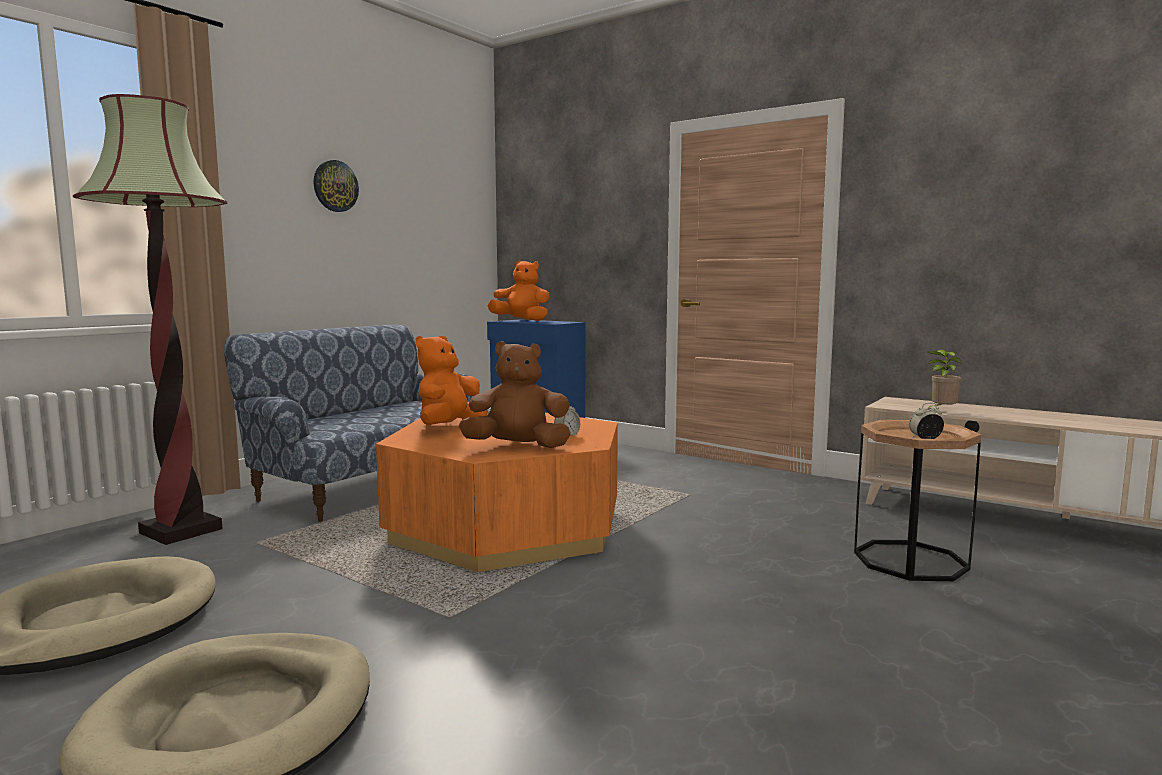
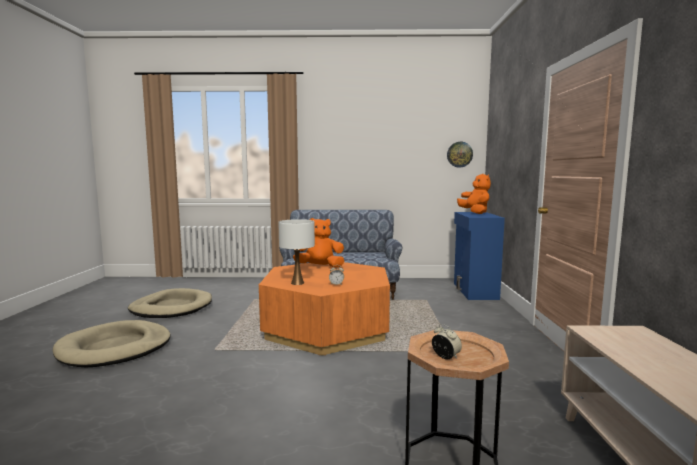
camera: 55 degrees right, 0 degrees up
(181, 531) = (253, 287): floor lamp -> none
(335, 186) = (364, 137): wall clock -> wall clock (459, 154)
(518, 447) = (297, 283): brown plush toy -> white table lamp
(941, 411) = (621, 353): potted plant -> none

